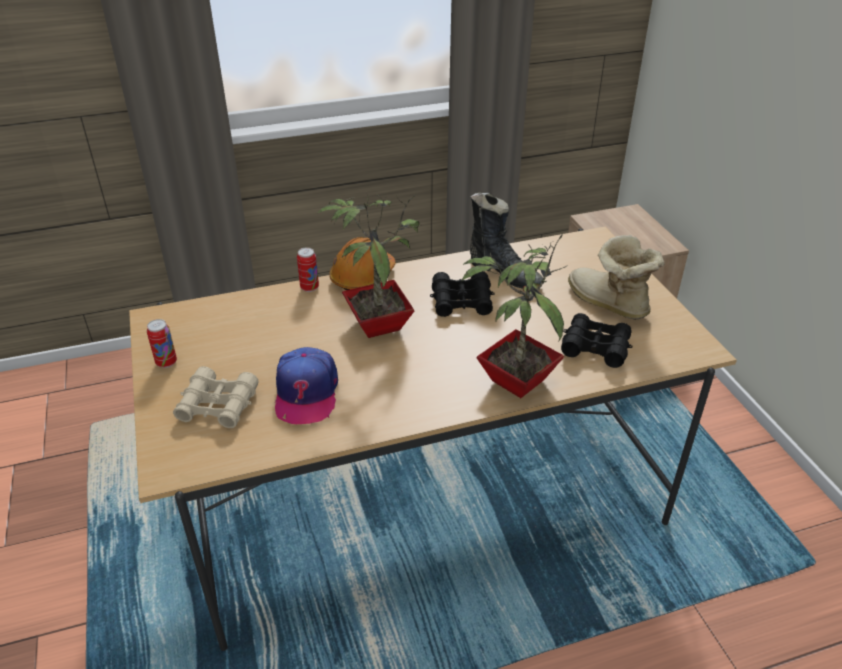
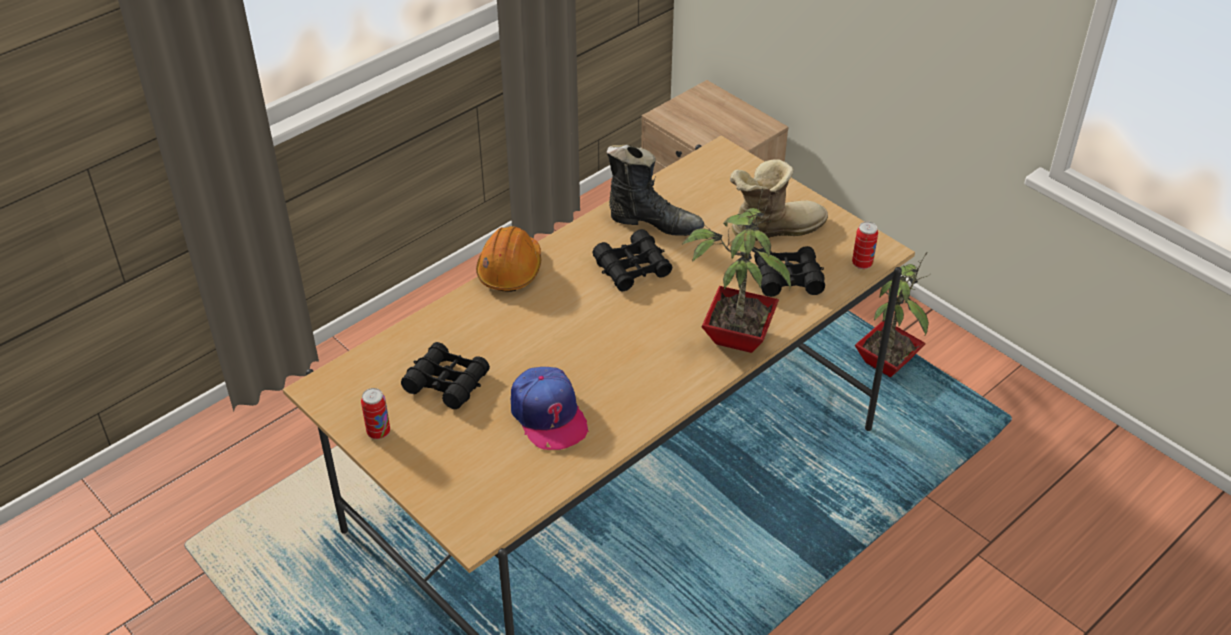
camera: 25 degrees left, 5 degrees up
(218, 405) = (471, 457): beige binoculars -> none
(248, 342) = (447, 382): none -> black binoculars
(309, 287) = (463, 301): can -> can (862, 264)
(377, 323) = (564, 319): potted plant -> potted plant (884, 362)
(607, 304) = (773, 228): boot -> boot turned 135 degrees clockwise

